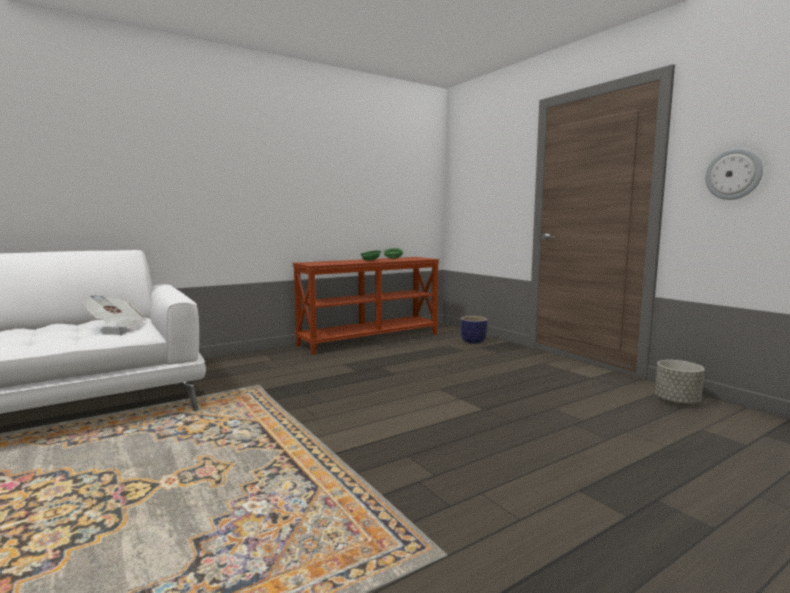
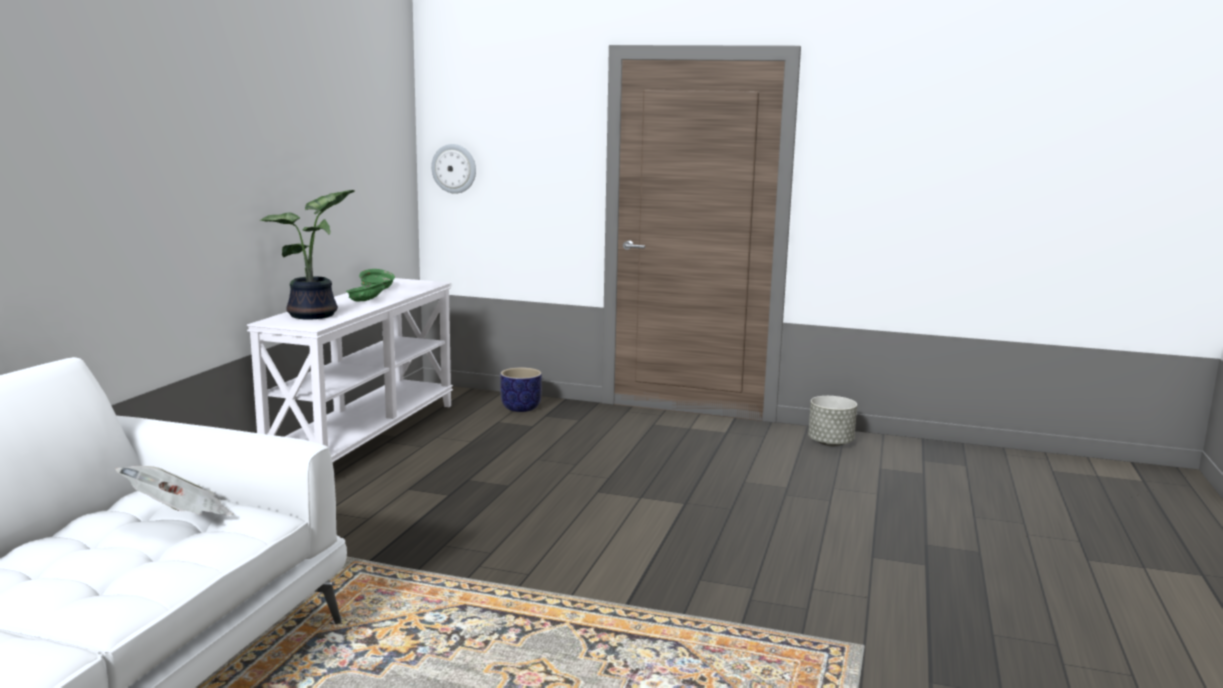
camera: 40 degrees left, 5 degrees up
(330, 262) = (316, 315): none -> potted plant
(370, 339) = (365, 436): brown console table -> white console table
(733, 174) = (868, 186): wall clock -> wall clock (454, 168)

